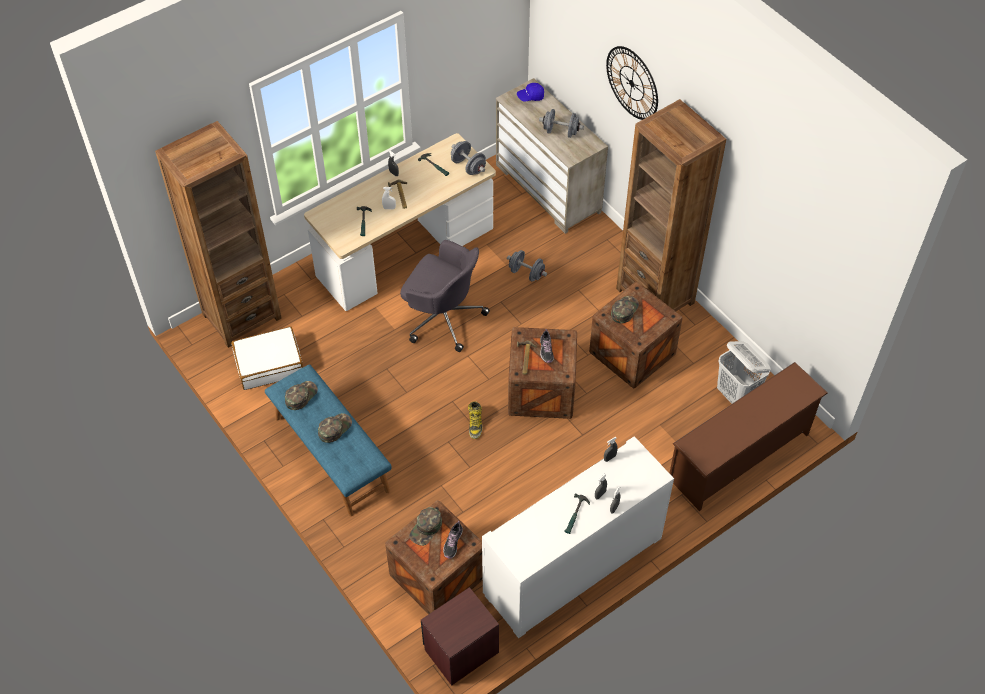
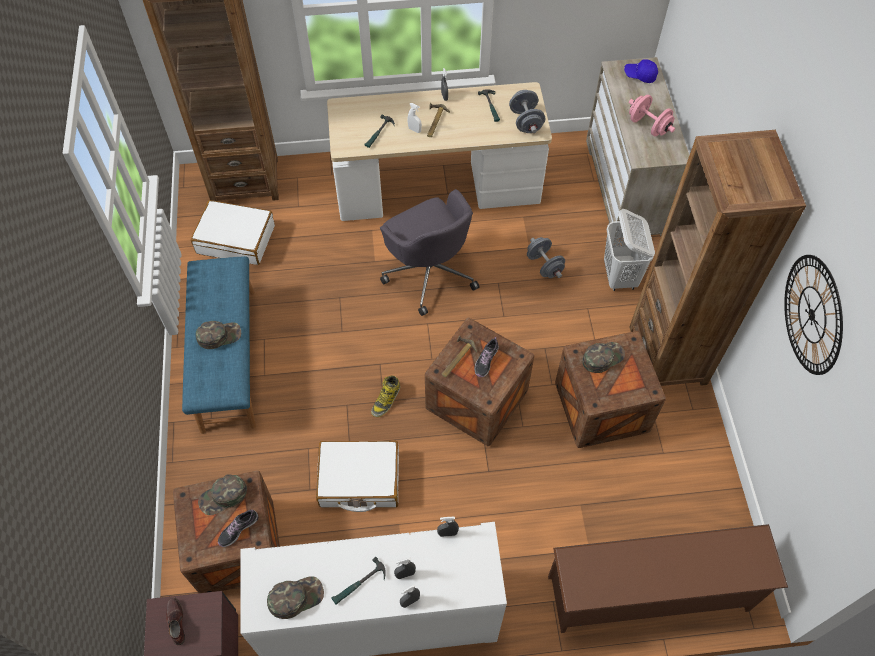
camera: 30 degrees right, 5 degrees up
(300, 396) = (212, 285): green cap -> green cap (295, 597)
(452, 622) = (176, 622): none -> brown shoe
(494, 487) = (359, 480): none -> white suitcase
(560, 132) = (648, 126): grey dumbbell -> pink dumbbell
(632, 83) = (737, 91): wall clock -> wall clock (812, 314)
(736, 396) = (690, 518): white laundry basket -> white laundry basket (620, 276)

